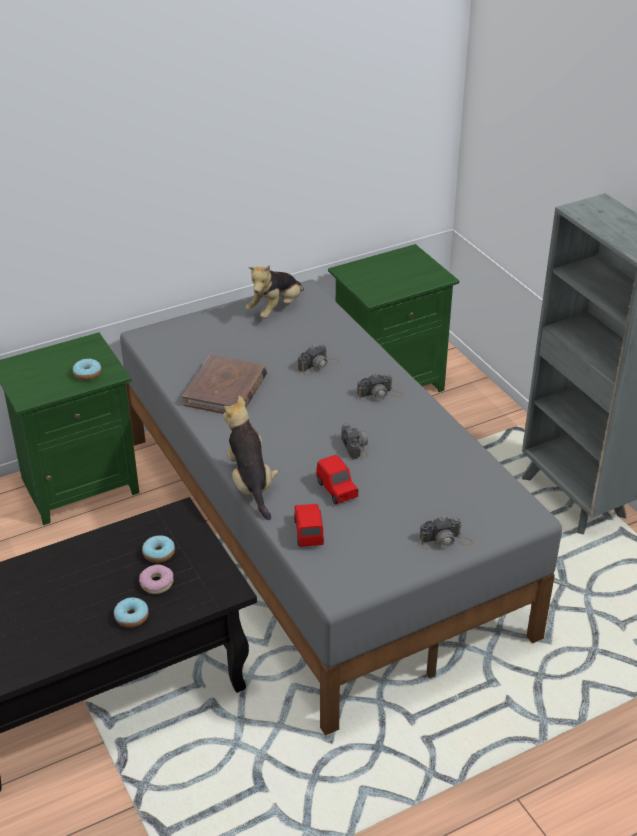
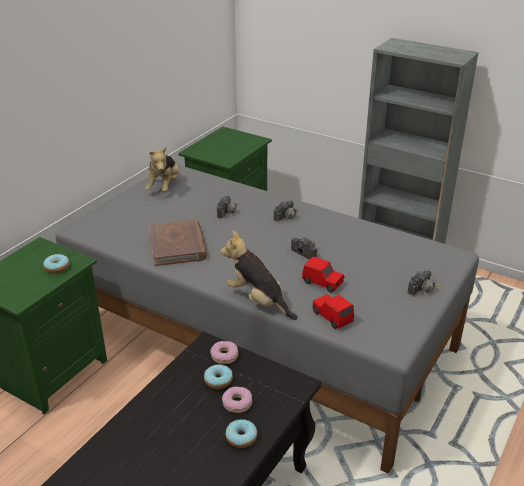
camera: 30 degrees left, 5 degrees down
(186, 531) = (224, 356): none -> donut

